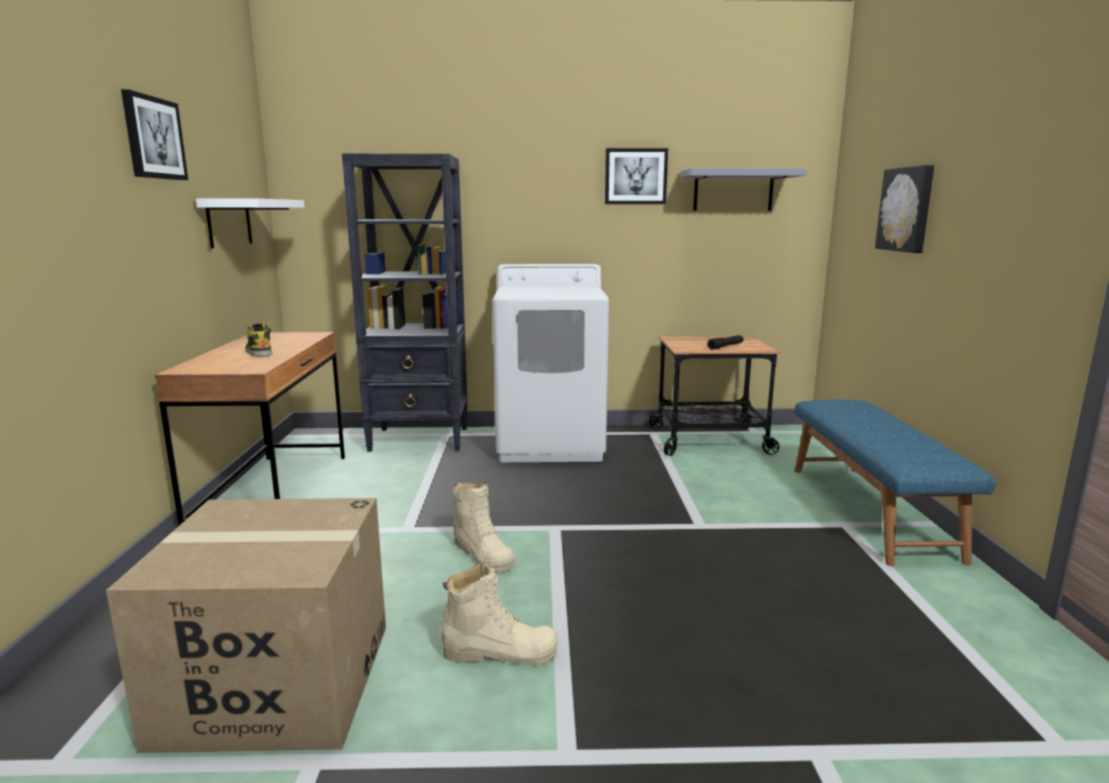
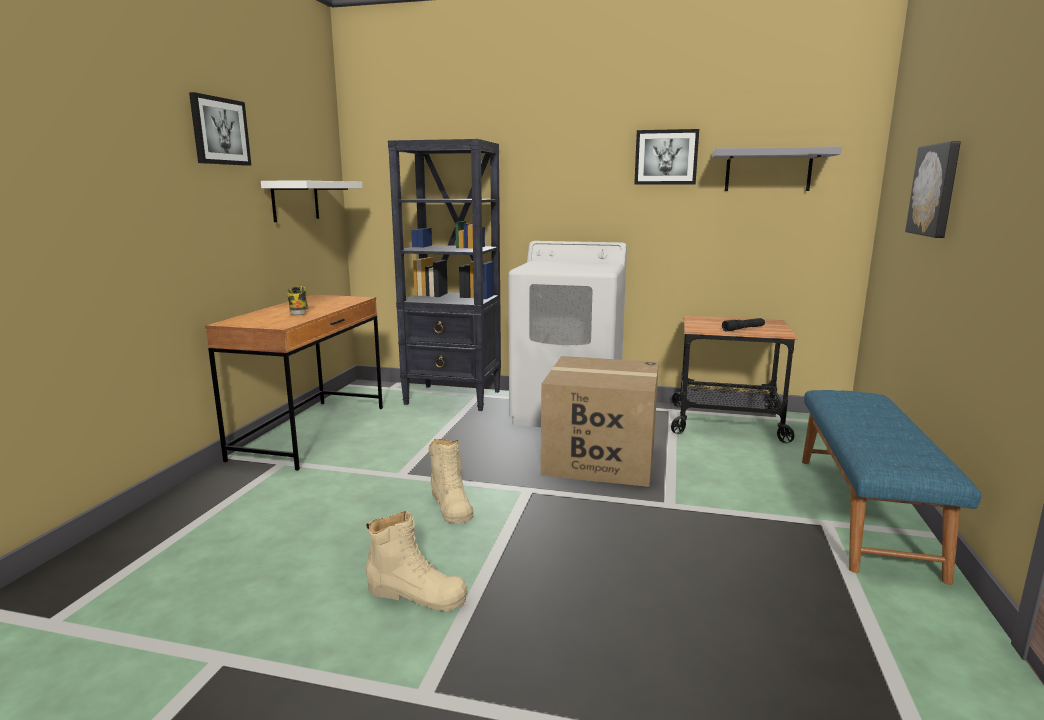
camera: 15 degrees right, 0 degrees up
(276, 683) = (229, 589): cardboard box -> cardboard box (600, 459)

